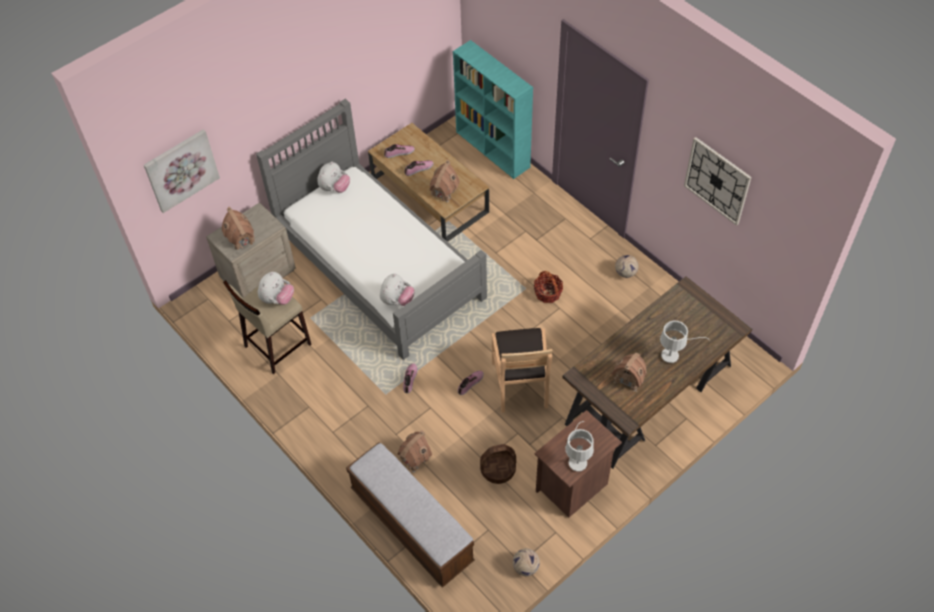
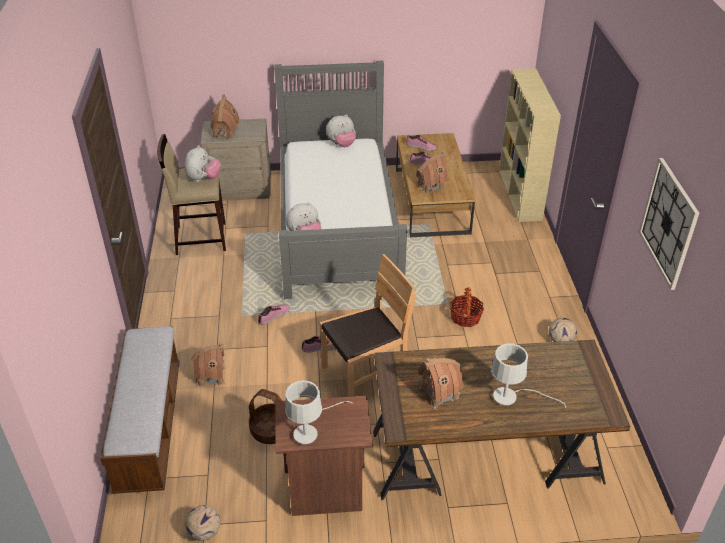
camera: 35 degrees right, 15 degrees down
(181, 170) = (195, 37): picture -> none
(277, 299) = (203, 179): plush toy -> plush toy turned 45 degrees counterclockwise
(493, 150) = (520, 195): turquoise bookcase -> beige bookcase
(520, 384) = (366, 374): brown chair -> brown chair turned 150 degrees counterclockwise

